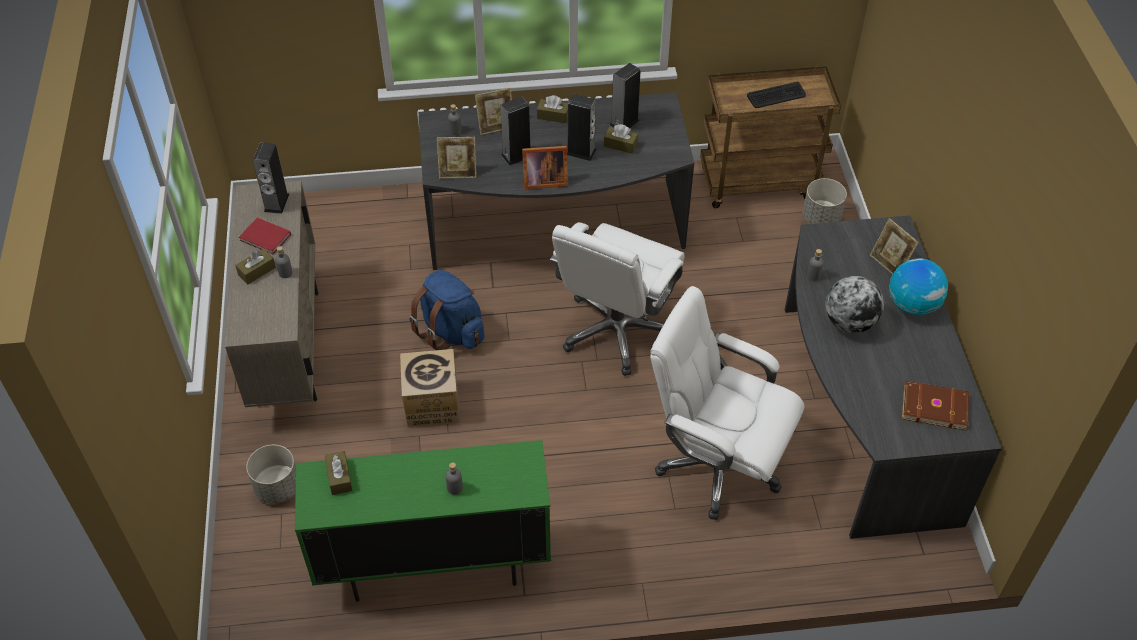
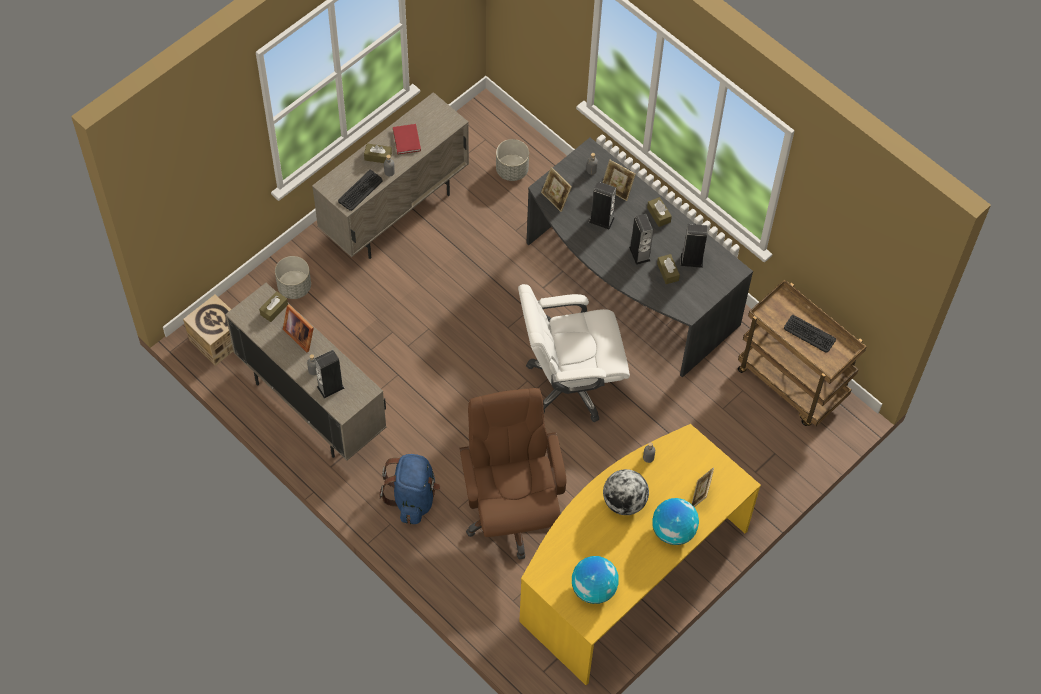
camera: 50 degrees right, 10 degrees up
(276, 203) = (438, 124): speaker -> speaker (330, 387)
(280, 309) = (360, 191): none -> keyboard
(432, 403) = (421, 321): cardboard box -> cardboard box (217, 340)
(434, 565) = (311, 406): green cabinet -> beige cabinet
(451, 331) = (485, 290): blue backpack -> blue backpack (413, 497)
(543, 180) = (593, 250): picture frame -> picture frame (300, 334)
(717, 465) = (511, 511): white office chair -> brown office chair
(821, 218) = (793, 445): grey planter -> grey planter (512, 170)
(860, 412) = (629, 571): grey desk -> yellow desk
(934, 406) = (594, 588): brown book -> globe

